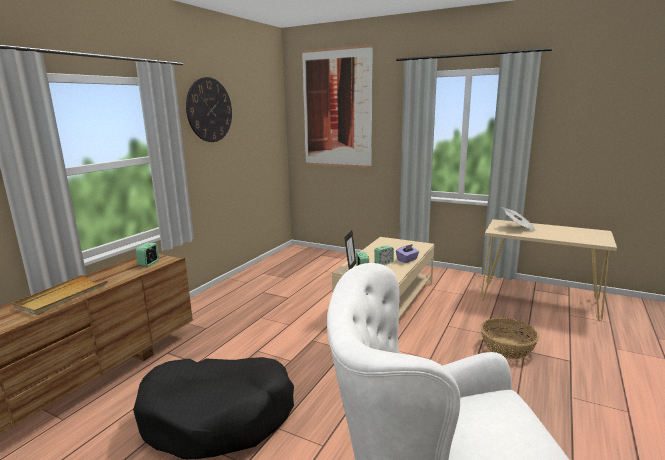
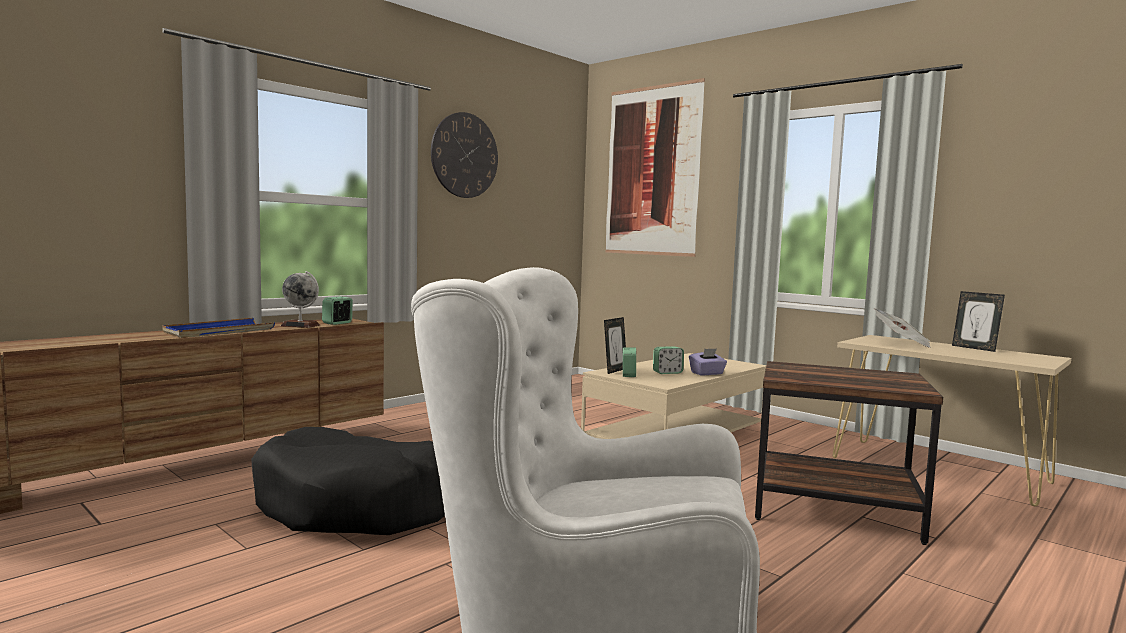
camera: 15 degrees right, 10 degrees down
(62, 297) = (219, 331): beige tray -> blue tray
(122, 273) = (300, 325): none -> globe
(507, 347) = (834, 509): basket -> brown side table
(558, 227) = (974, 348): none -> picture frame

